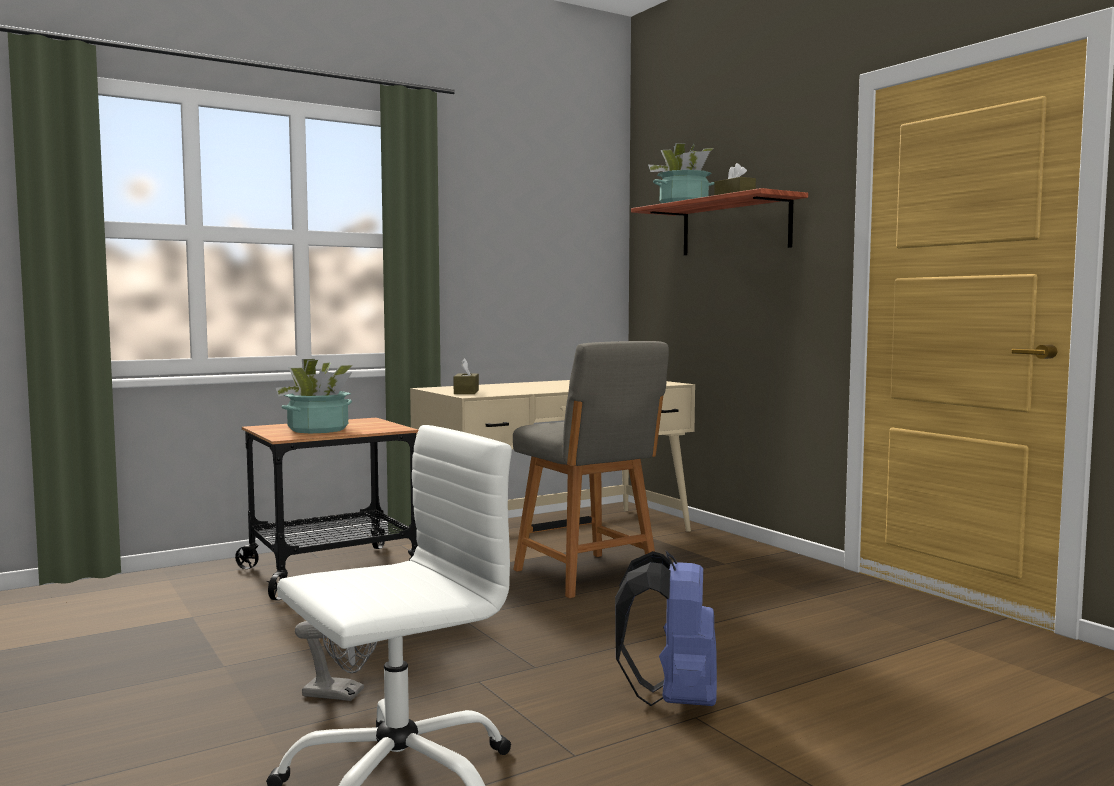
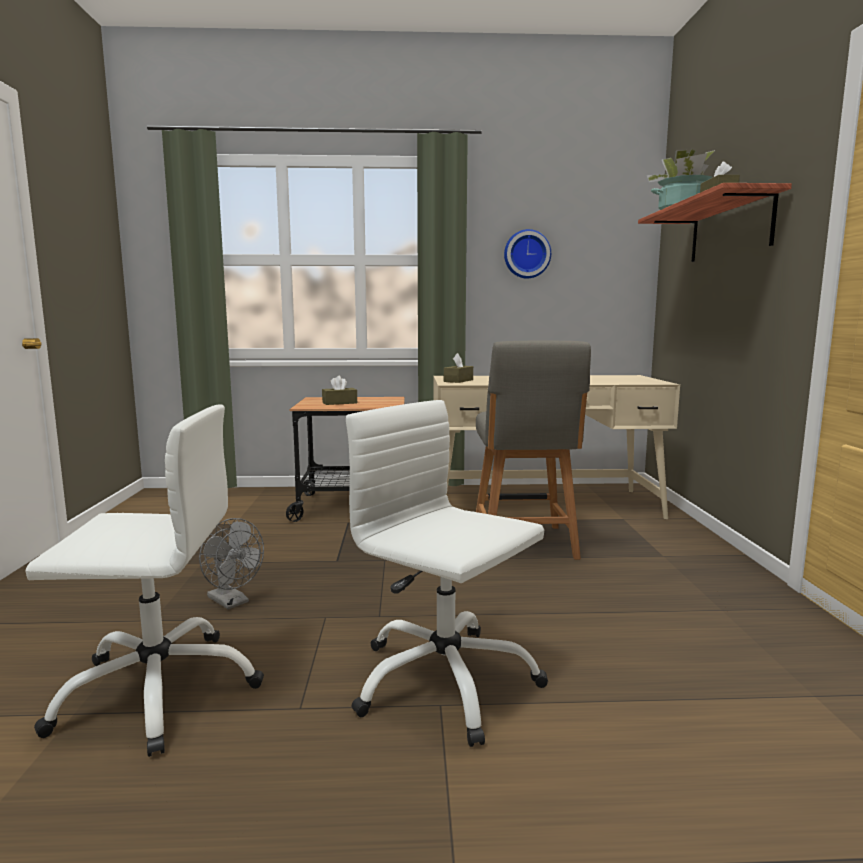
camera: 30 degrees right, 5 degrees up
(318, 430) = (339, 403): potted plant -> brown tissue box
(500, 238) = (526, 254): none -> wall clock
(674, 700) = (444, 681): blue backpack -> white office chair

